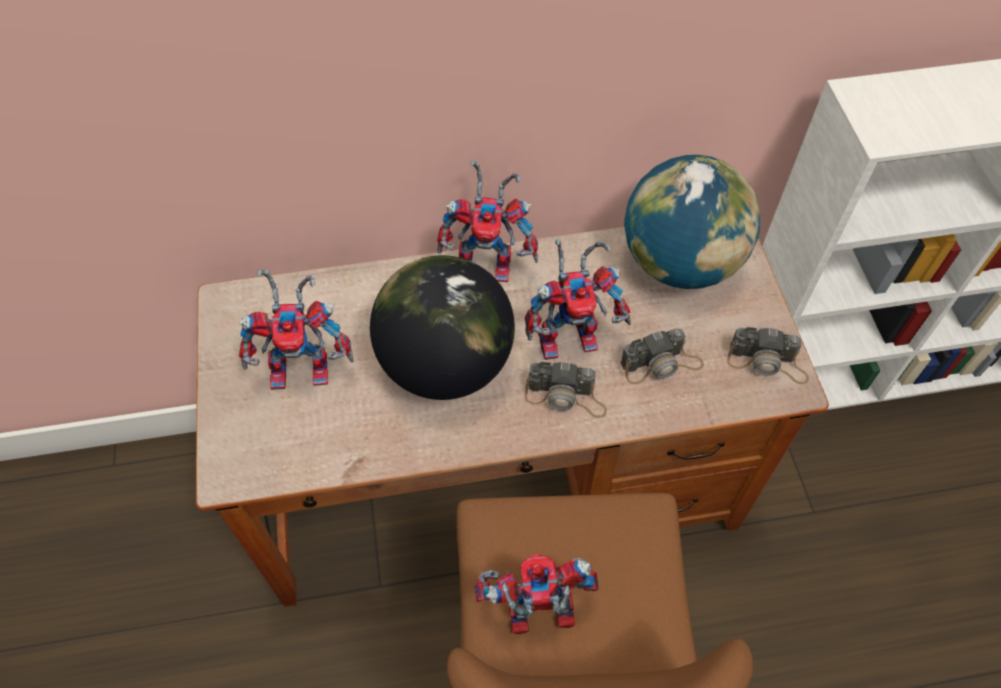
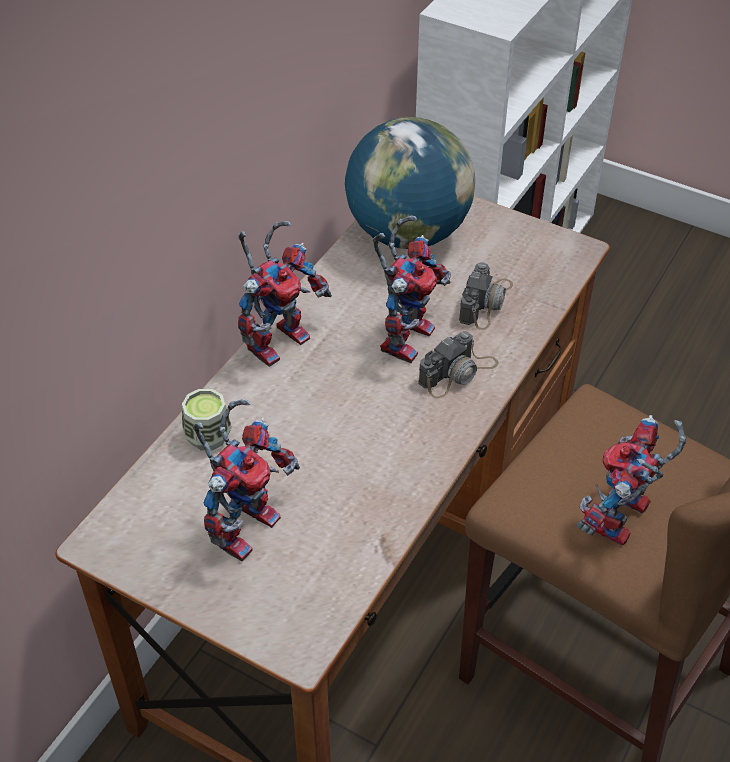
camera: 50 degrees left, 10 degrees down
(361, 292) = (208, 436): none -> cup
(446, 364) = (348, 426): globe -> none
(767, 363) = (544, 248): camera -> none

